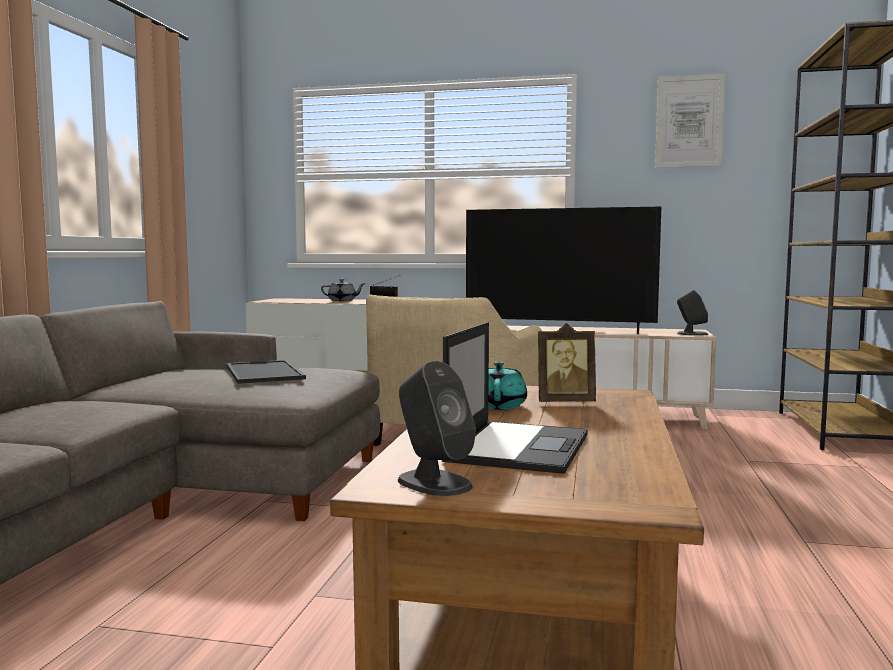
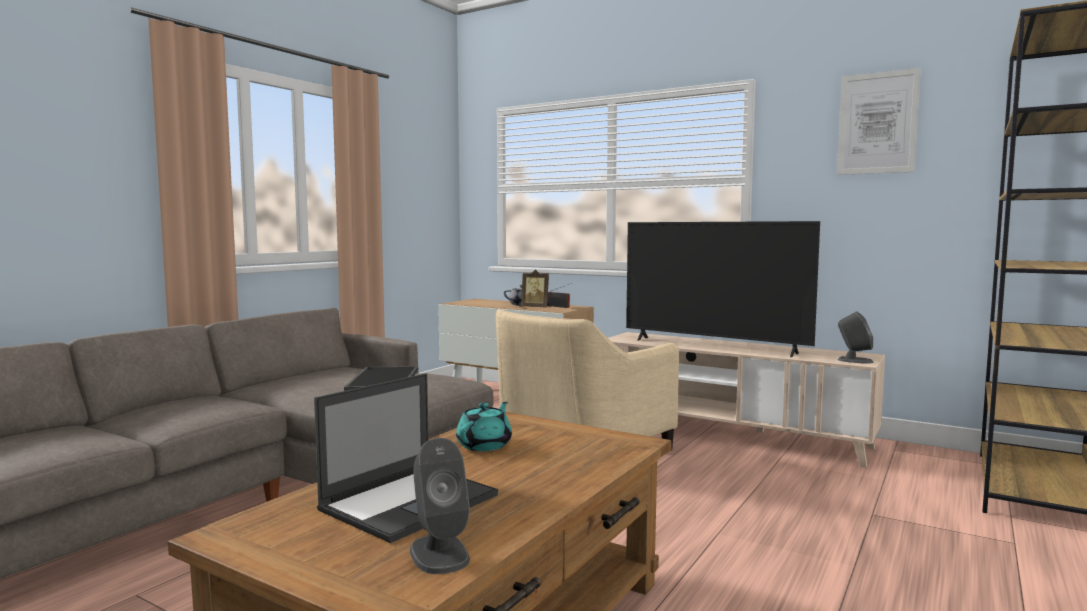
camera: 20 degrees right, 0 degrees up
(433, 483) = (268, 536): grey speaker -> grey speaker (439, 554)
(564, 402) = (553, 447): picture frame -> picture frame (536, 307)

